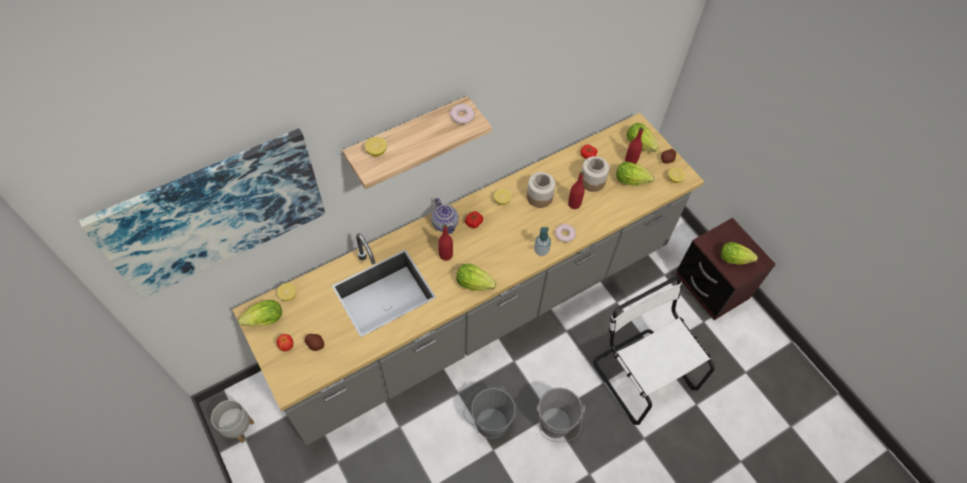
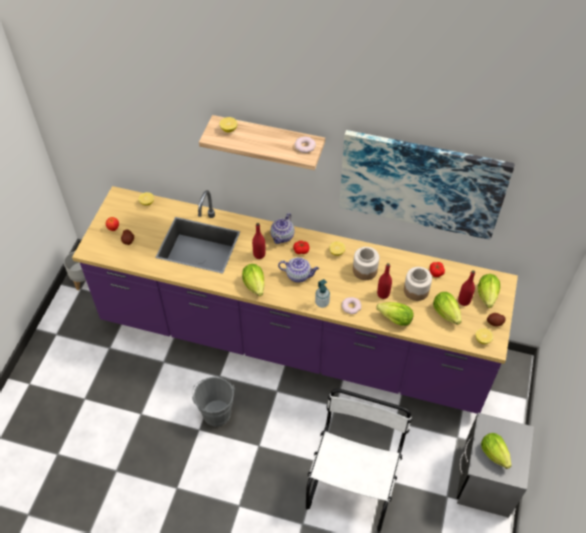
camera: 50 degrees right, 5 degrees down
(215, 213) = (113, 101): picture -> picture (421, 184)
(262, 321) = (118, 205): lettuce -> lettuce (393, 318)
(479, 311) = (293, 340): grey counter -> purple counter
(497, 244) = (299, 275): none -> teapot
(555, 427) = (253, 455): grey bucket -> none
(711, 287) = (486, 480): brown nightstand -> grey nightstand

